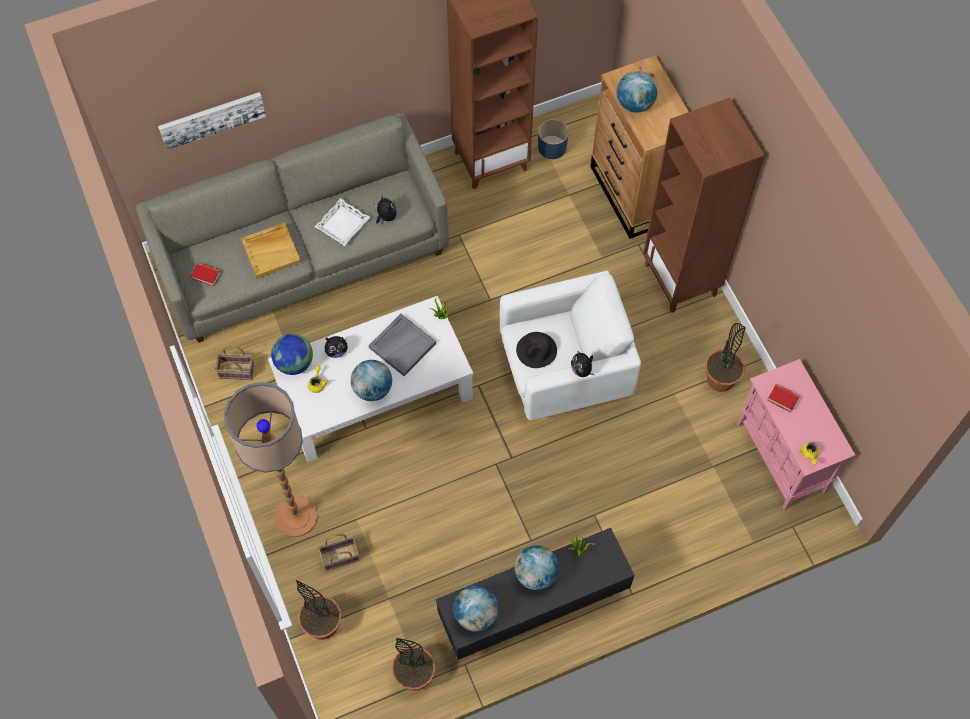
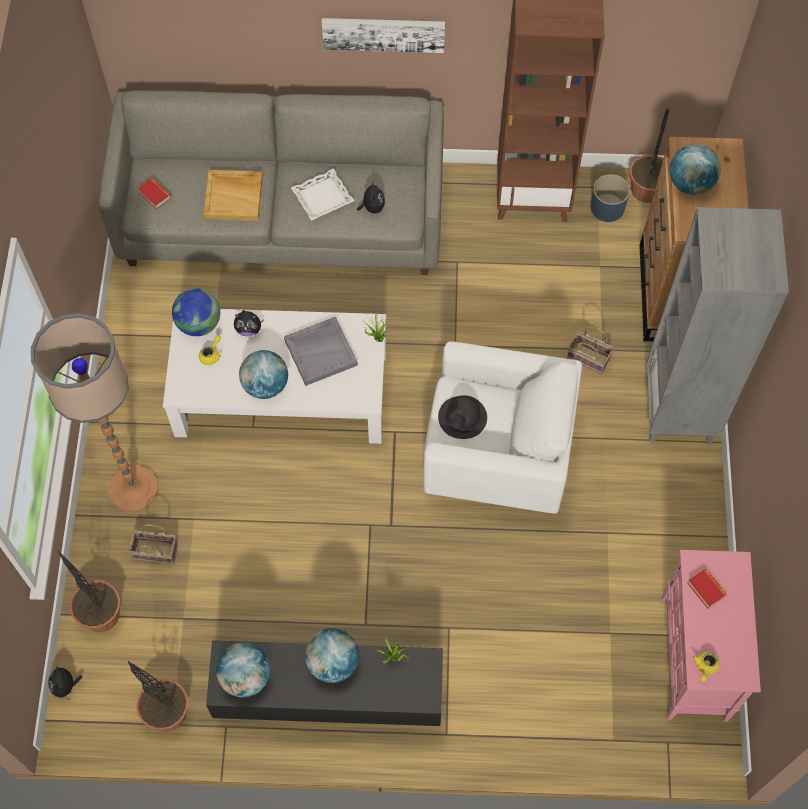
camera: 25 degrees right, 0 degrees up
(212, 119) = (216, 26): picture -> picture (383, 33)
(238, 370) = (154, 311): basket -> basket (589, 358)
(582, 370) = (494, 459): plush toy -> plush toy (66, 686)
(681, 280) = (679, 410): brown bookcase -> grey bookcase
(720, 379) = (668, 539): potted plant -> potted plant (646, 190)

